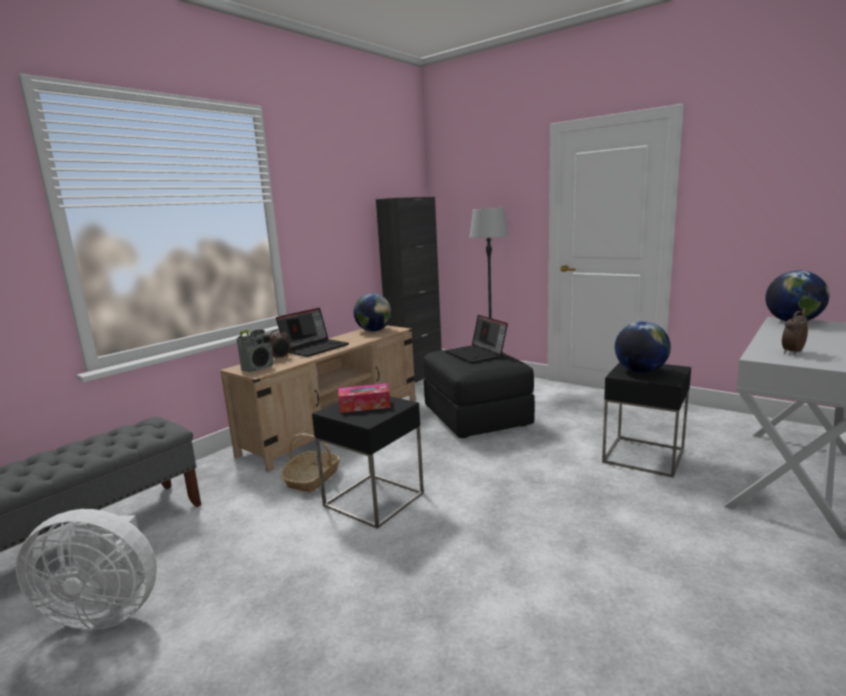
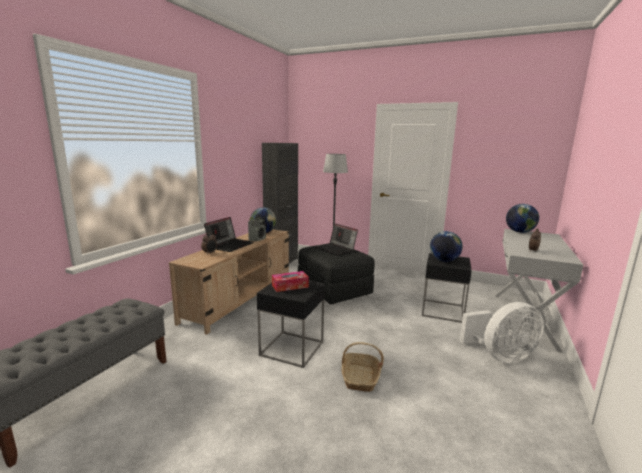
camera: 15 degrees left, 0 degrees up
(106, 611) = (129, 447): white fan -> white fan (501, 356)
(258, 368) = (198, 261): radio -> radio (257, 239)
(312, 478) = (242, 337): basket -> basket (360, 378)

